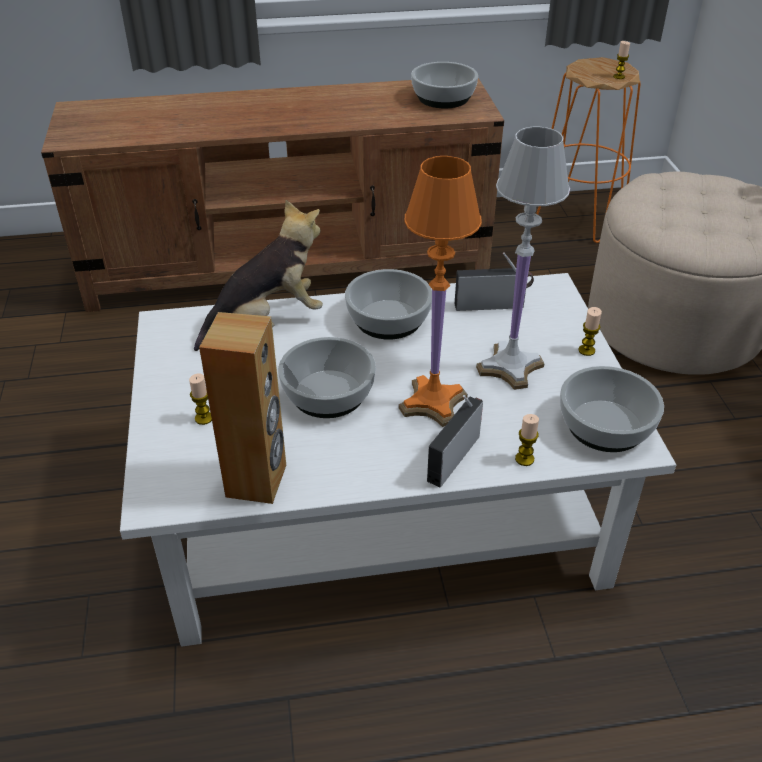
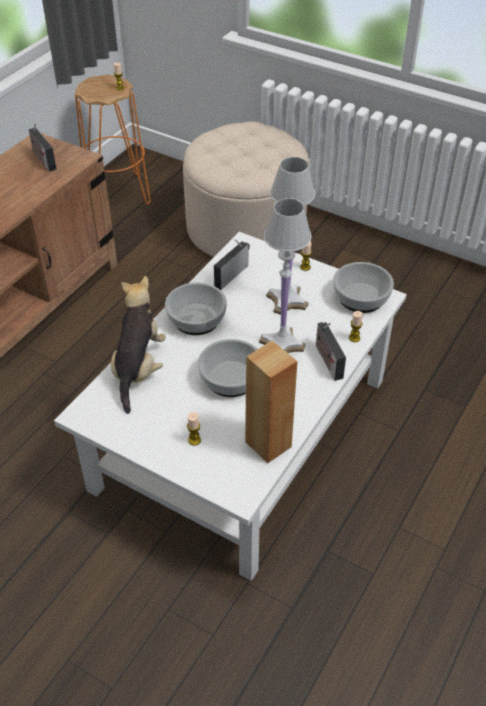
camera: 50 degrees left, 5 degrees up
(434, 403) = (282, 343): orange table lamp -> white table lamp
(443, 98) = (43, 159): bowl -> radio

